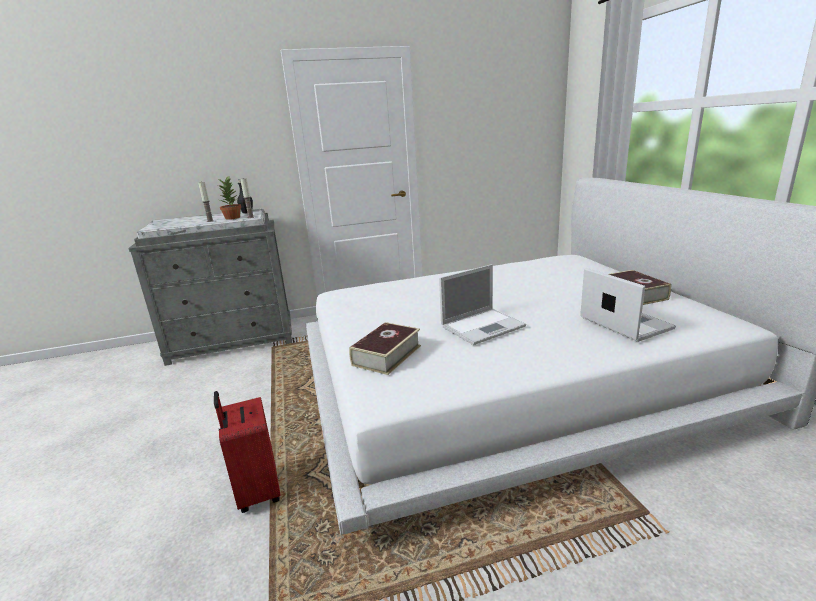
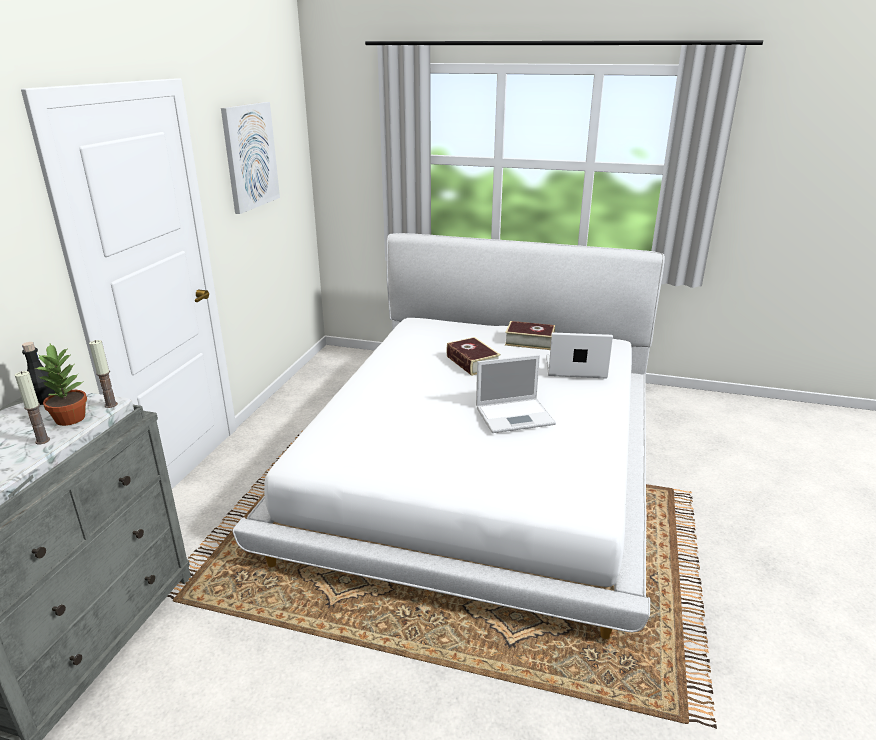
camera: 60 degrees left, 5 degrees up
(257, 492) = (506, 694): red suitcase -> none
(386, 355) = (519, 479): book -> book (472, 362)
(478, 106) = (250, 156): none -> picture
(483, 326) = (516, 415): laptop -> laptop turned 75 degrees clockwise

